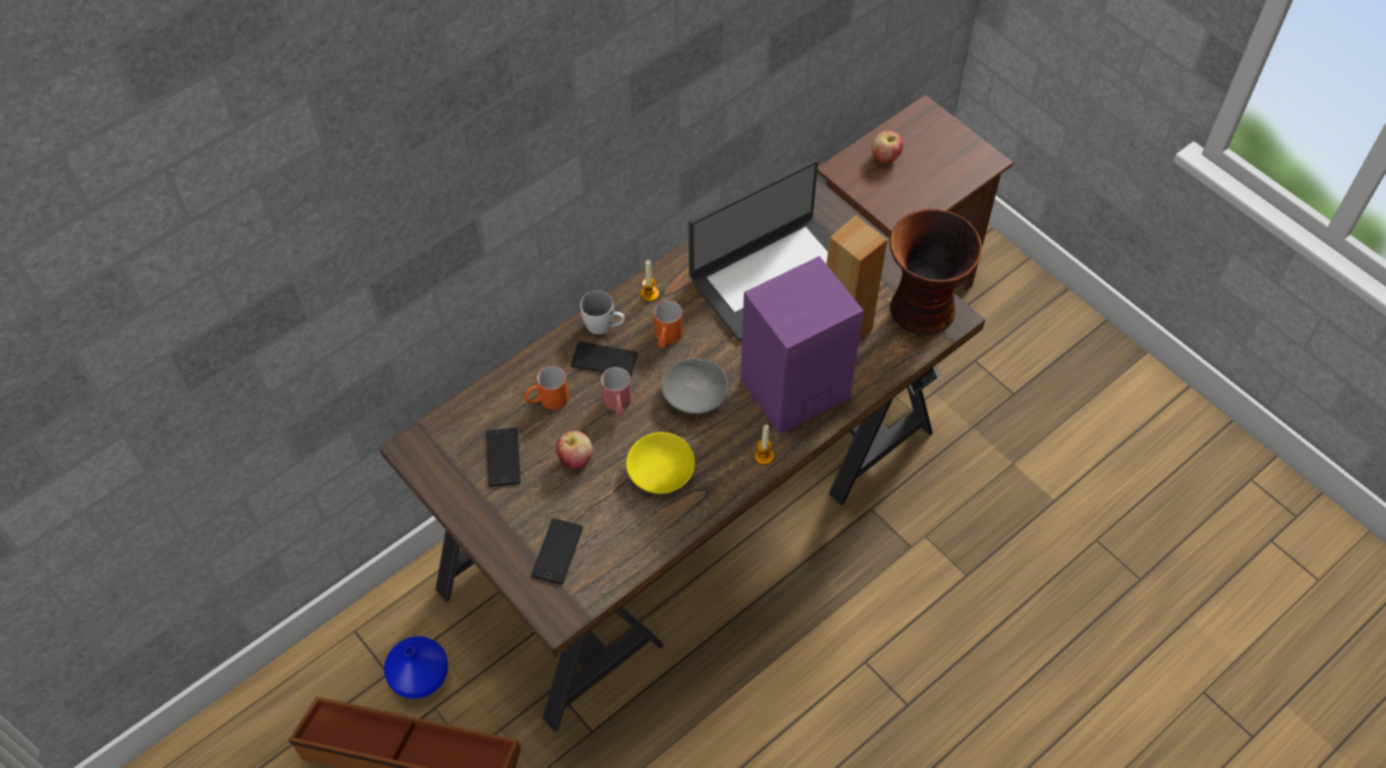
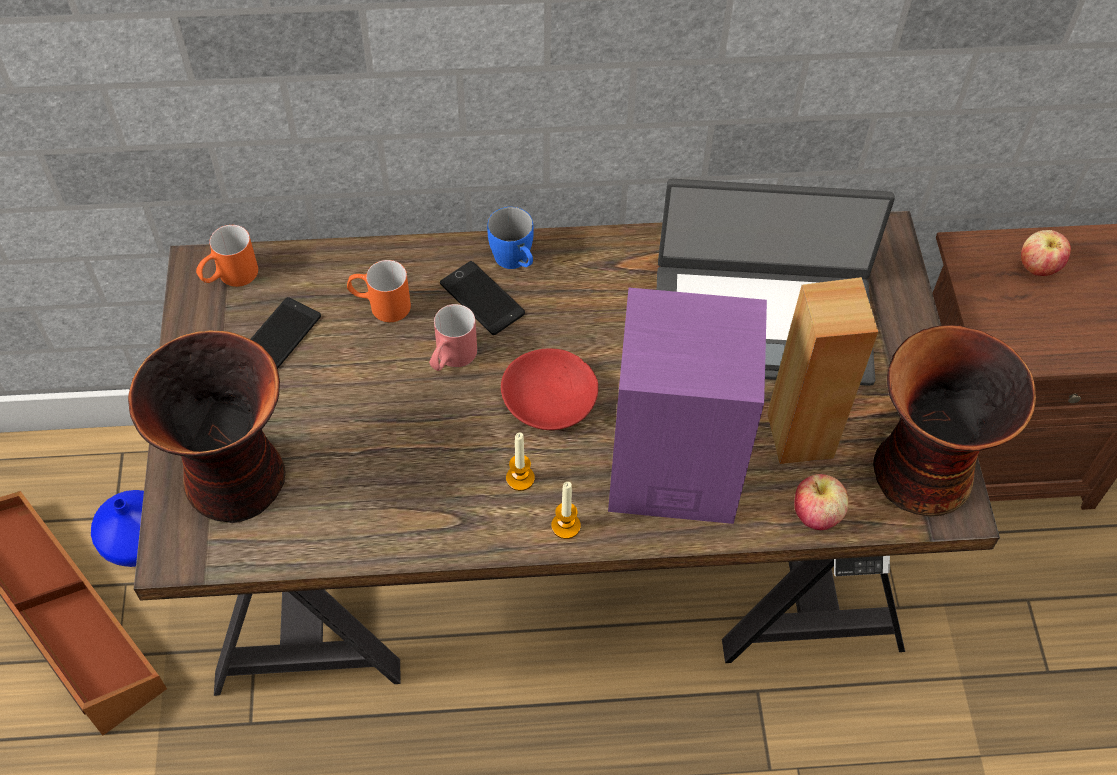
camera: 35 degrees right, 0 degrees up
(557, 551) = (238, 480): phone -> vase
(575, 459) = (352, 389): apple -> apple (816, 515)
(604, 326) = (515, 262): white mug -> blue mug
(649, 294) = (598, 256): candle -> candle (520, 478)
(661, 472) = (431, 465): yellow bowl -> none
(666, 339) = (573, 317): orange mug -> orange mug (229, 277)
(696, 394) = (550, 401): grey bowl -> red bowl

